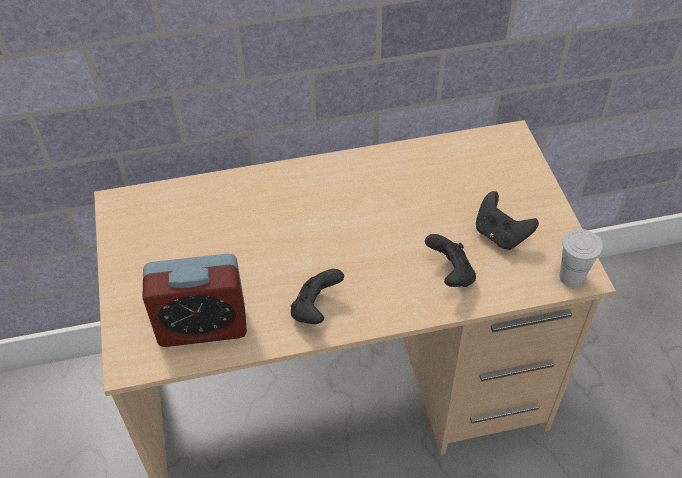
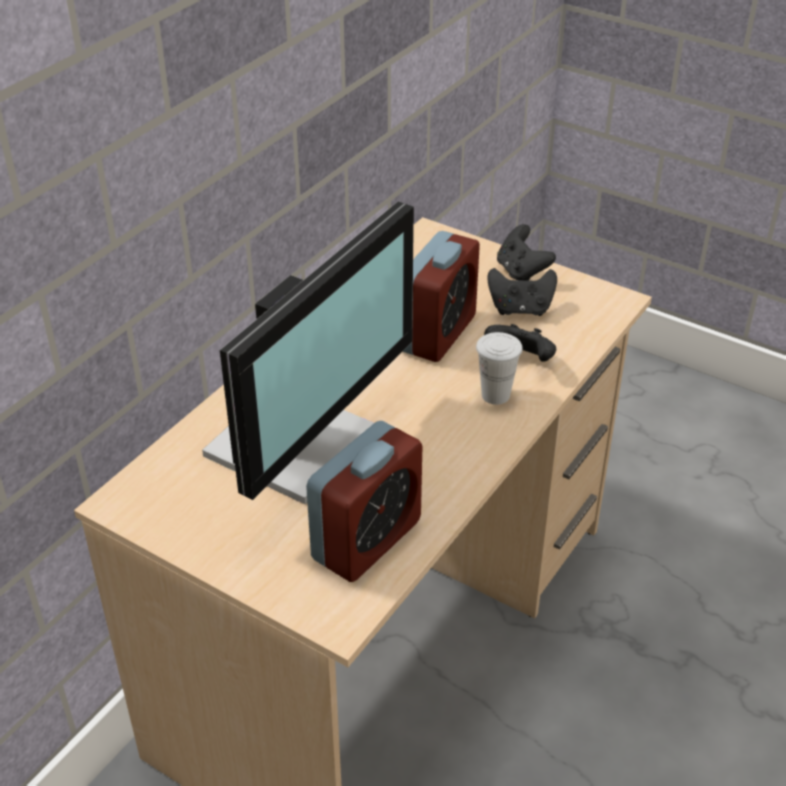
camera: 45 degrees left, 10 degrees down
(244, 234) = (298, 444): none -> monitor
(315, 309) = (449, 457): black game controller -> black game controller (521, 272)
(420, 216) = (437, 333): none -> alarm clock
(571, 277) = (611, 306): white cup -> white cup (495, 395)

